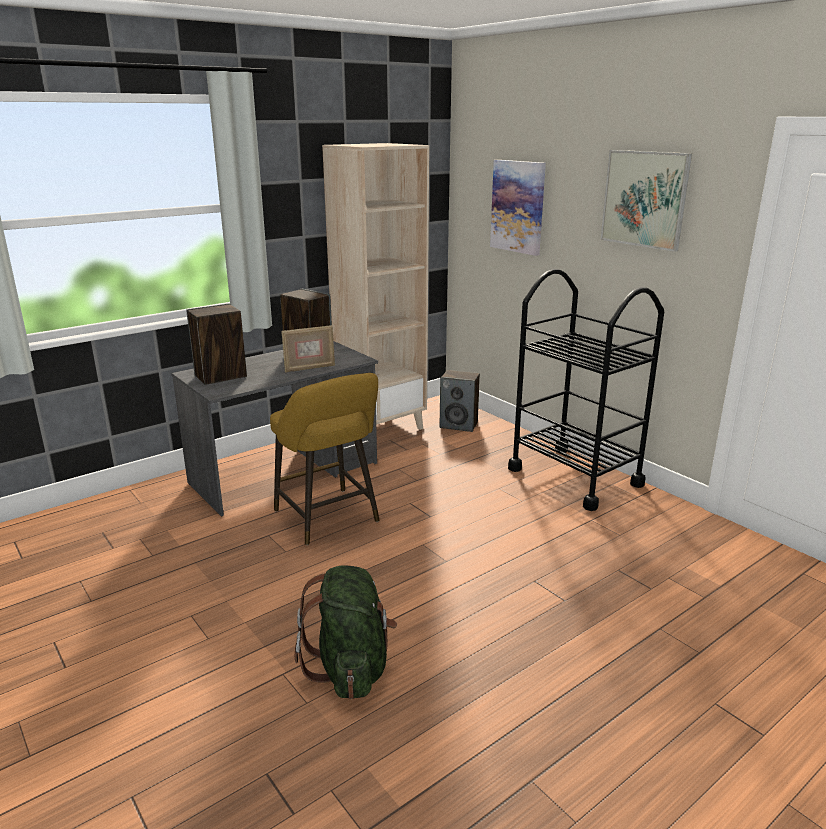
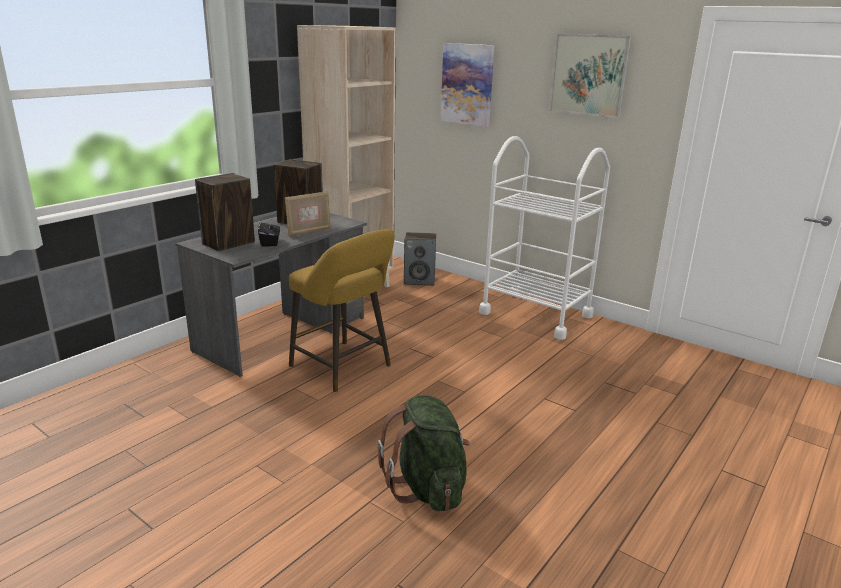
camera: 15 degrees left, 0 degrees up
(262, 378) = (270, 242): none -> black tissue box
(574, 477) = (536, 314): black cart -> white cart

